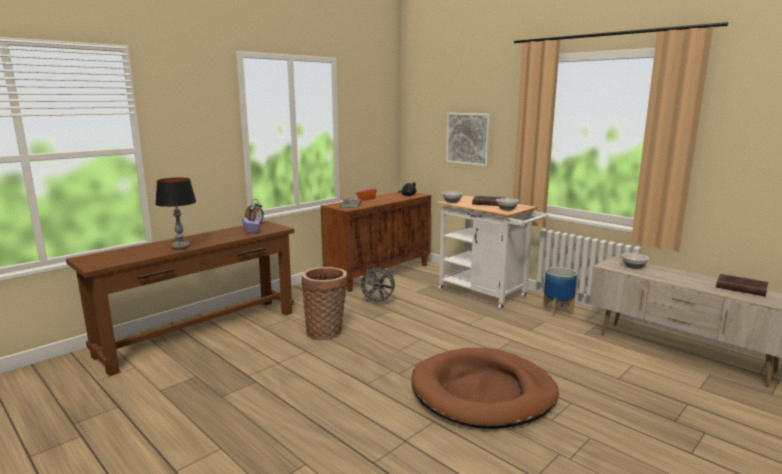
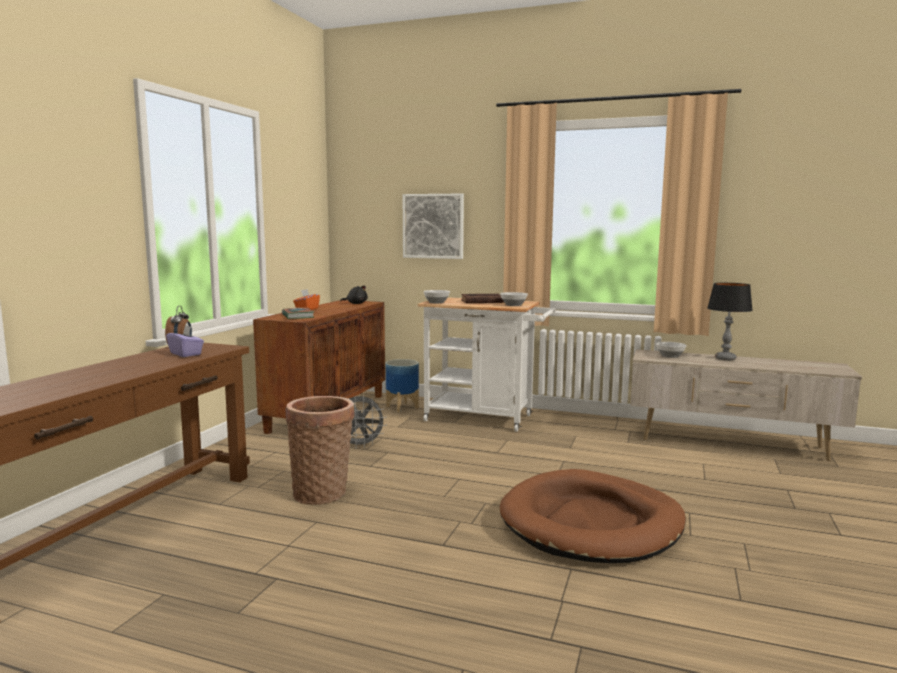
camera: 25 degrees left, 5 degrees down
(181, 247) = (92, 381): table lamp -> table lamp (725, 358)
(557, 310) = (577, 423): planter -> planter (402, 407)
(739, 288) = (783, 363): brown book -> none

